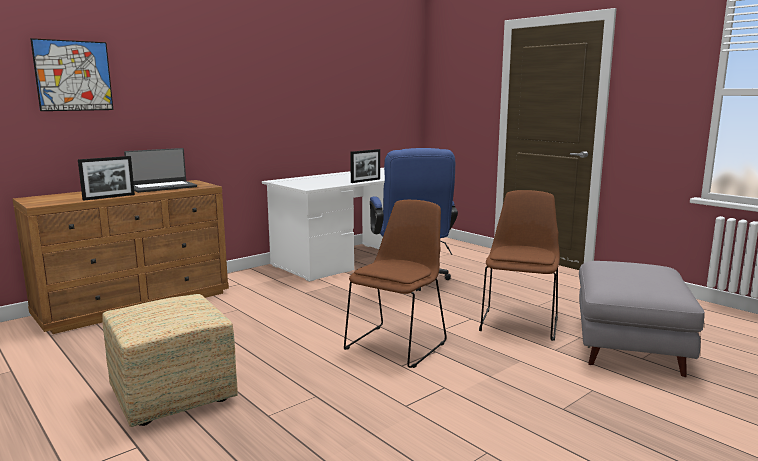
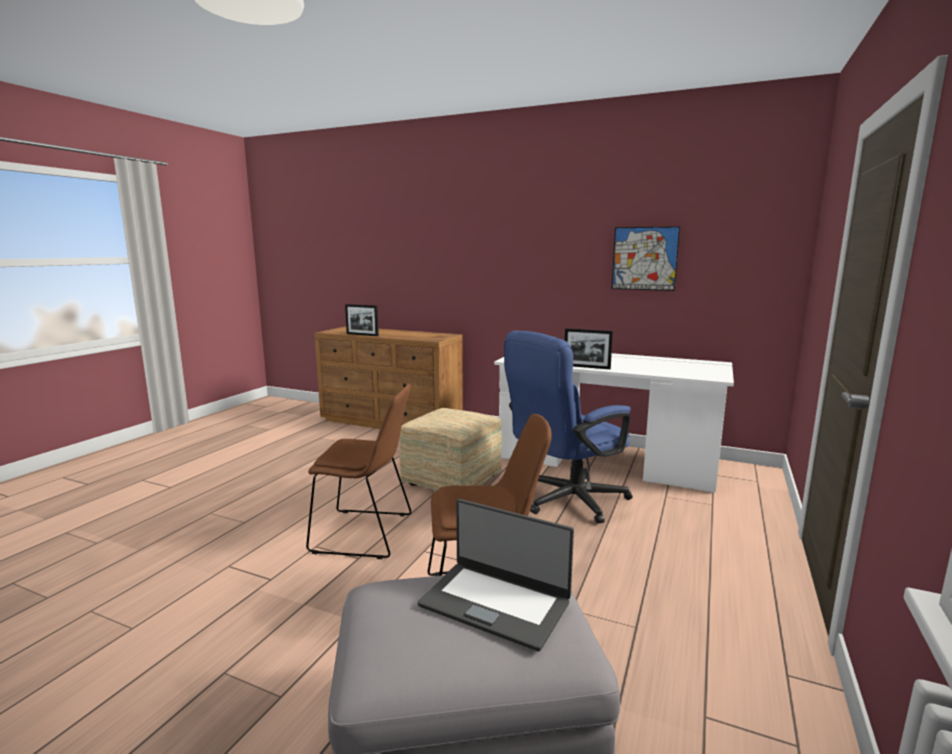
camera: 65 degrees right, 0 degrees up
(73, 76) = (383, 243): picture -> picture (644, 258)
(162, 187) = (415, 335): laptop -> laptop (495, 602)
(174, 395) = (240, 476): ottoman -> ottoman (452, 480)

